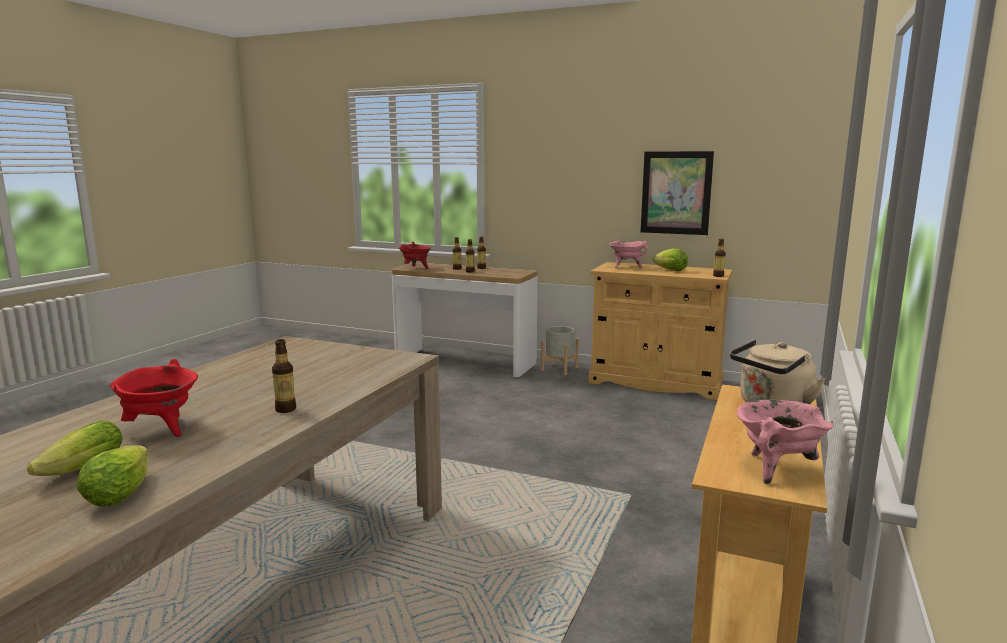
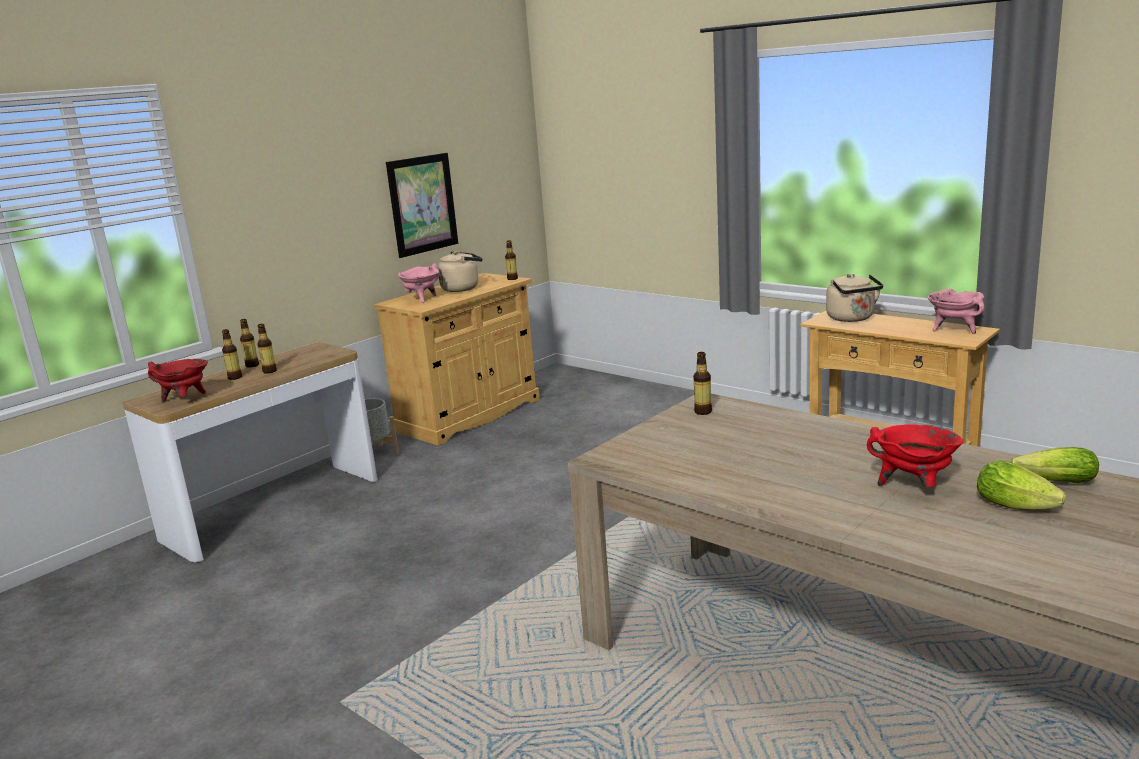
camera: 70 degrees left, 5 degrees up
(286, 409) = (859, 442): bottle -> bottle (703, 412)
(670, 270) = (462, 288): lettuce -> beige kettle

